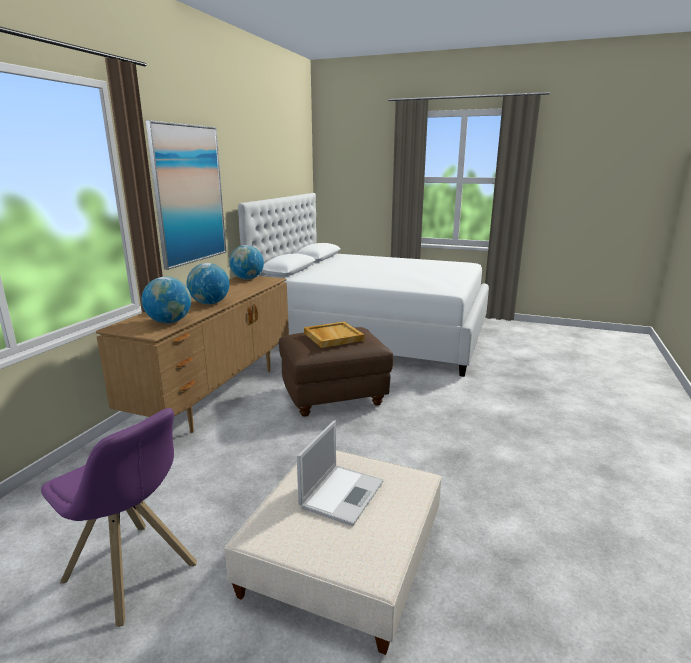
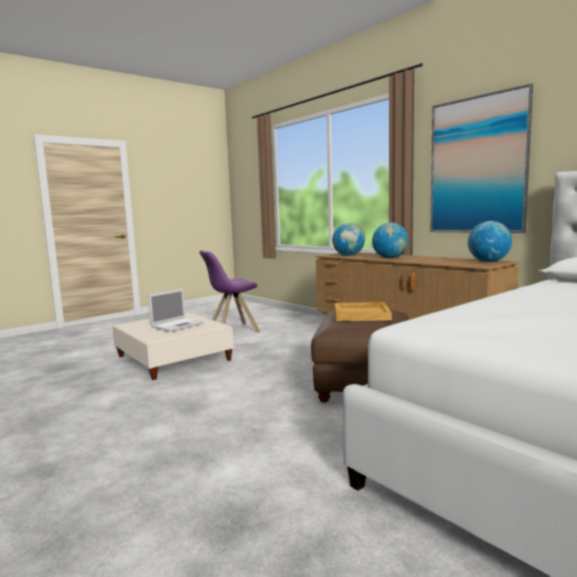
camera: 120 degrees right, 10 degrees down
(342, 493) = (178, 325): laptop -> laptop turned 105 degrees counterclockwise

